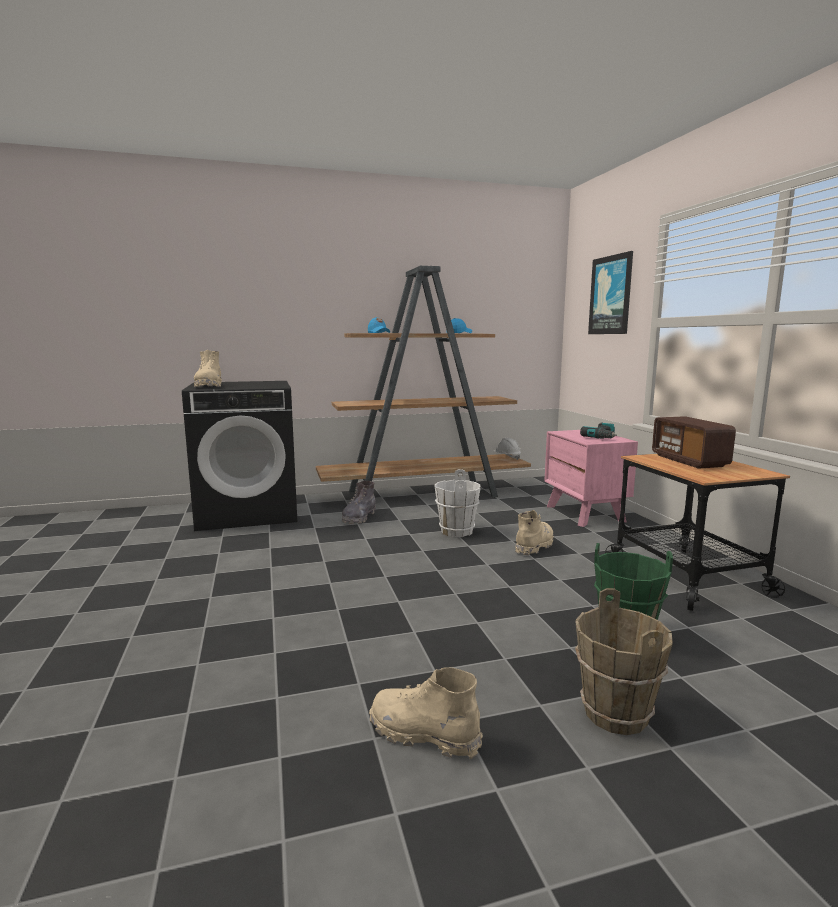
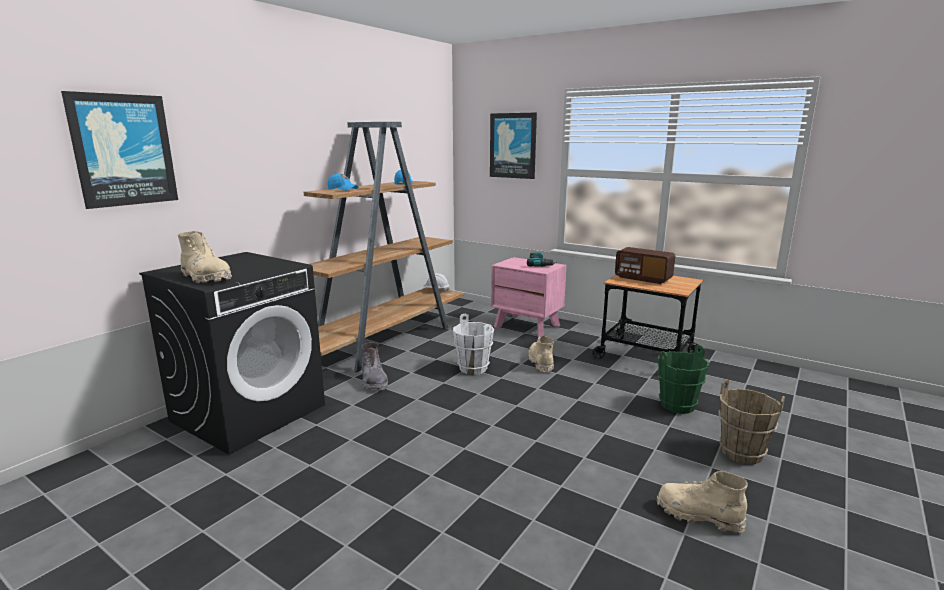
camera: 40 degrees left, 5 degrees up
(194, 290) = (123, 150): none -> picture
(424, 734) = (698, 515): beige boot -> beige boot turned 45 degrees clockwise

